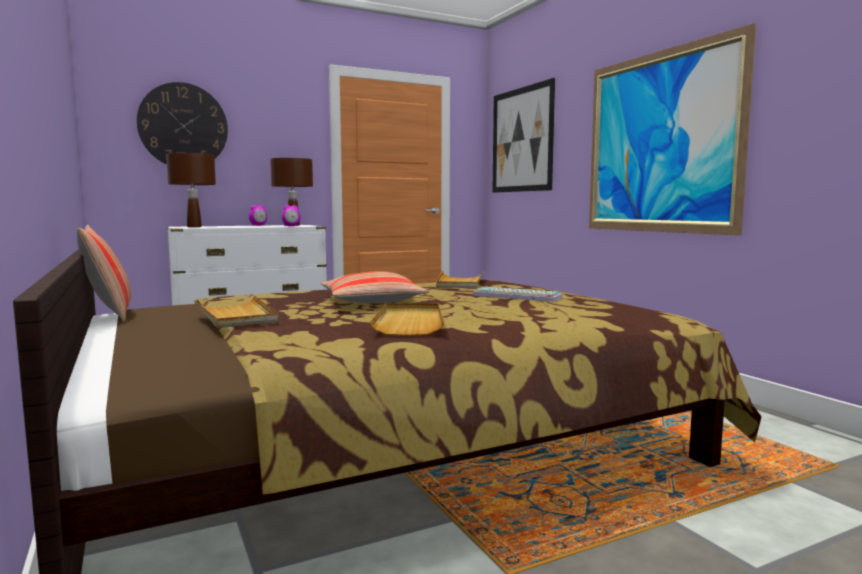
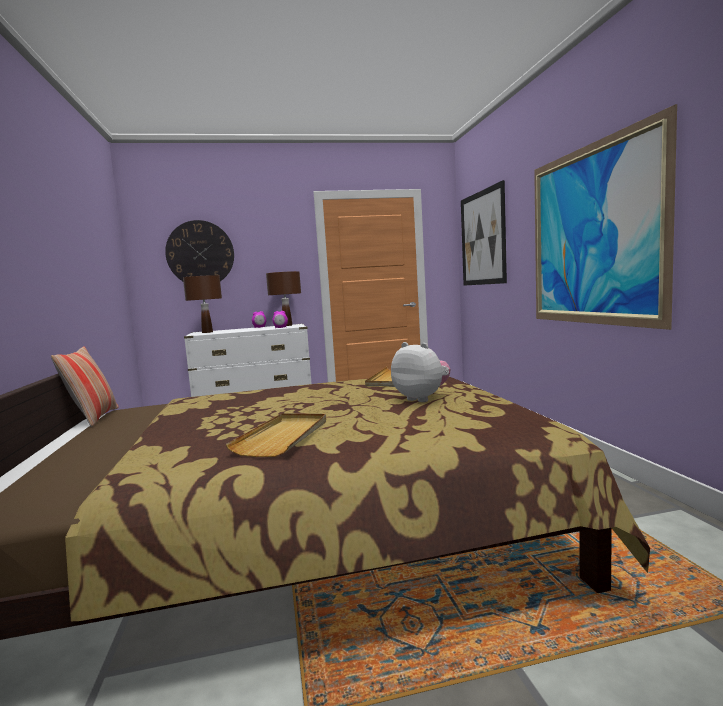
camera: 15 degrees right, 0 degrees up
(236, 316) = (160, 425): beige tray -> none
(372, 301) = (288, 406): pillow -> none
(515, 296) = (422, 398): keyboard -> plush toy

